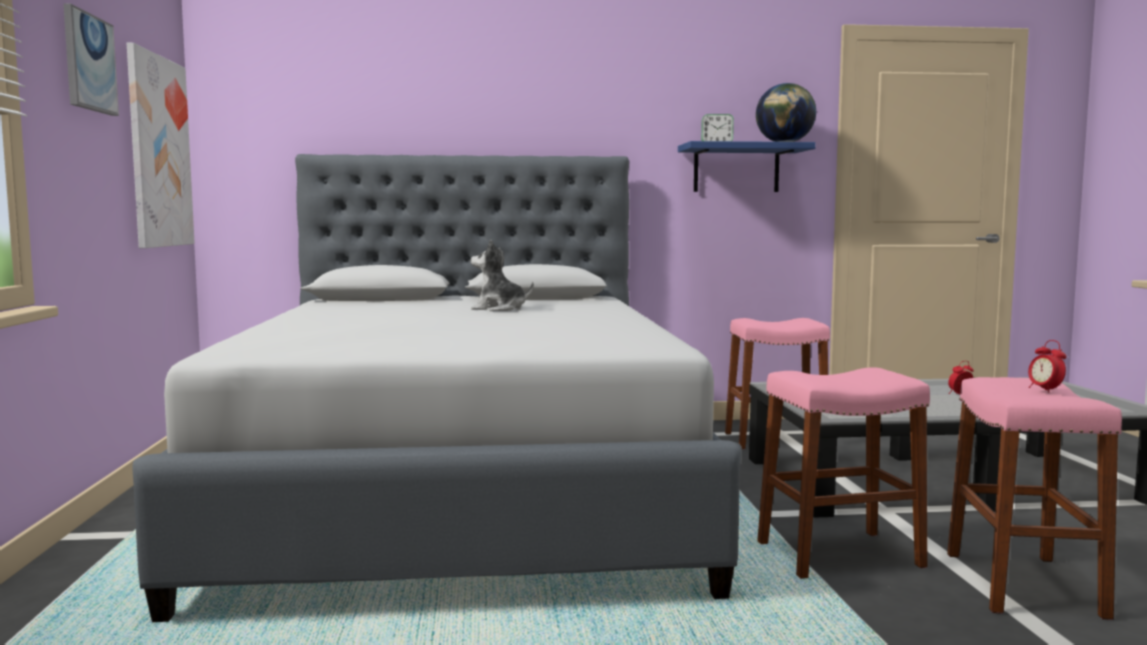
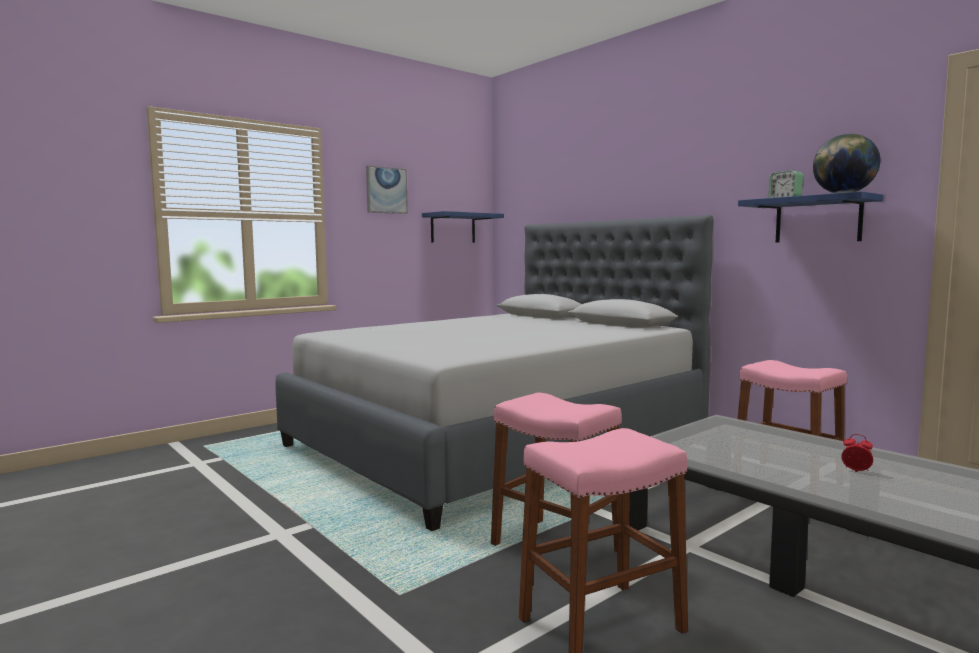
camera: 55 degrees right, 0 degrees up
(158, 152) = (453, 228): picture -> blue shelf
(499, 309) = (543, 328): plush toy -> none
(1045, 390) = (608, 448): alarm clock -> none

